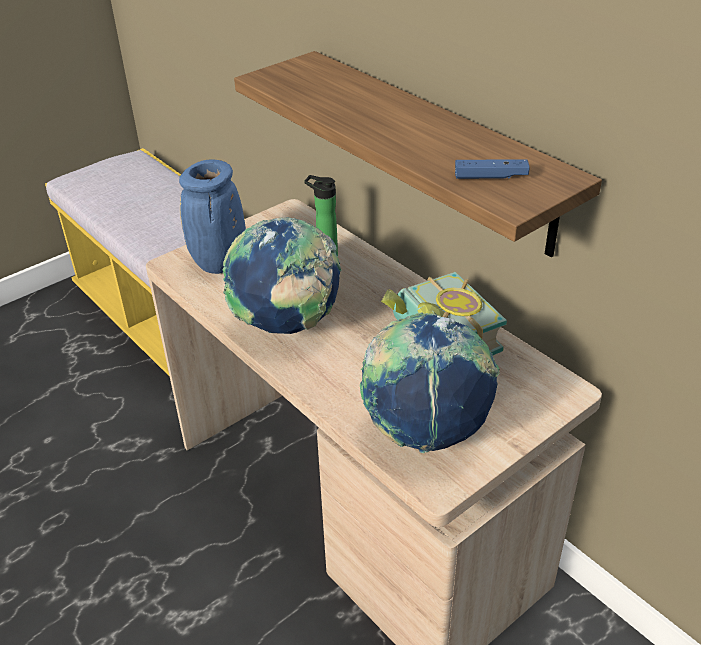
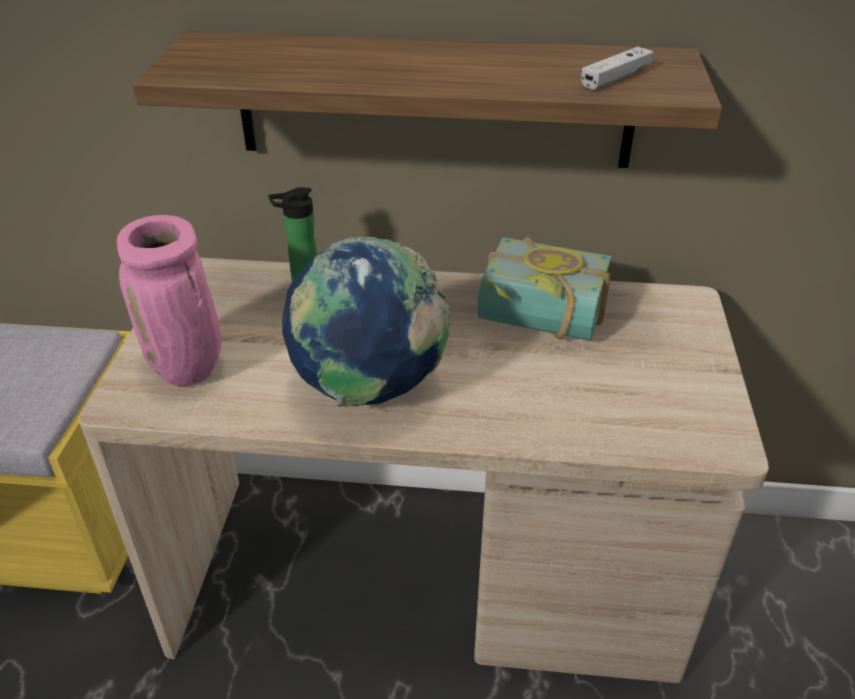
camera: 45 degrees left, 0 degrees up
(220, 264) = (189, 369): blue vase -> pink vase
(426, 431) = (646, 406): globe -> none
(490, 176) = (616, 78): blue game controller -> white game controller

